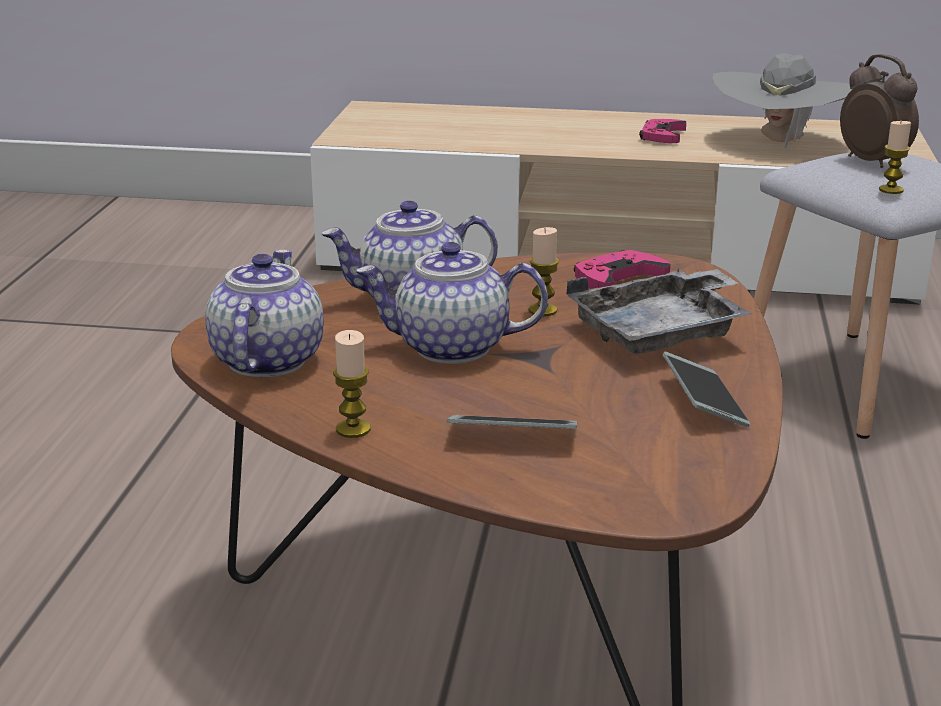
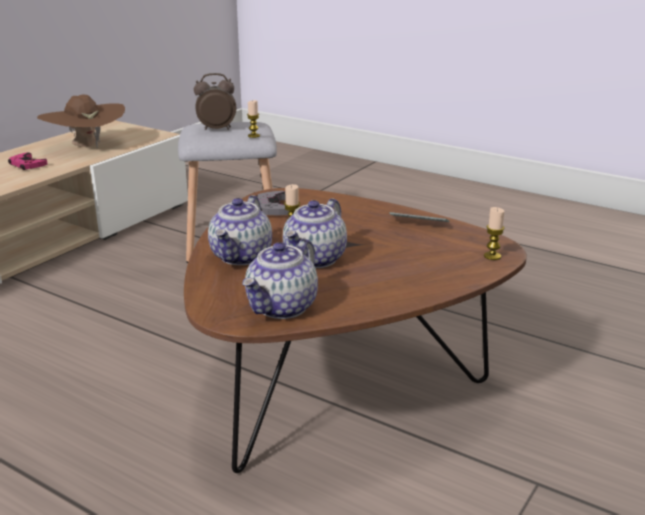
camera: 65 degrees left, 0 degrees up
(266, 360) = (282, 308): teapot -> teapot turned 90 degrees counterclockwise
(353, 429) = (388, 299): candle -> candle (492, 256)
(512, 435) = (422, 265): phone -> none
(618, 279) = (273, 208): pink game controller -> grey game controller
(661, 333) = (344, 214): grey tray -> none
(780, 142) = (86, 146): grey hat -> brown hat

